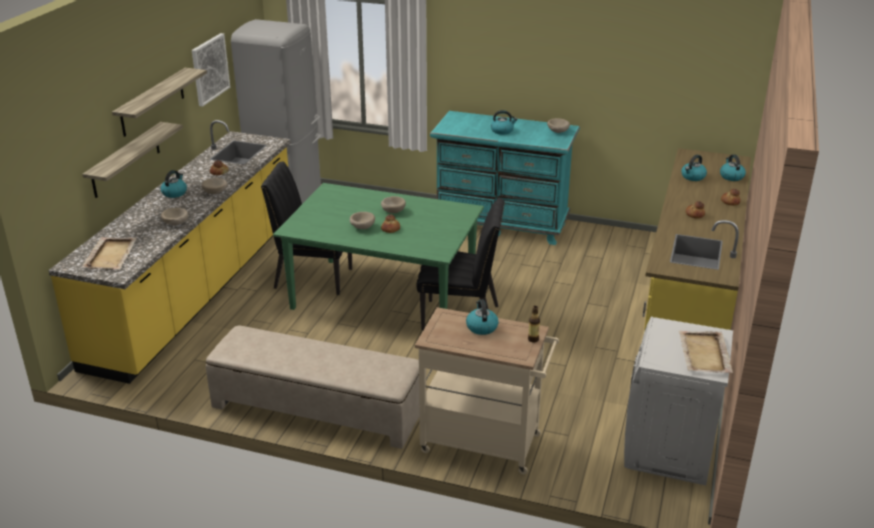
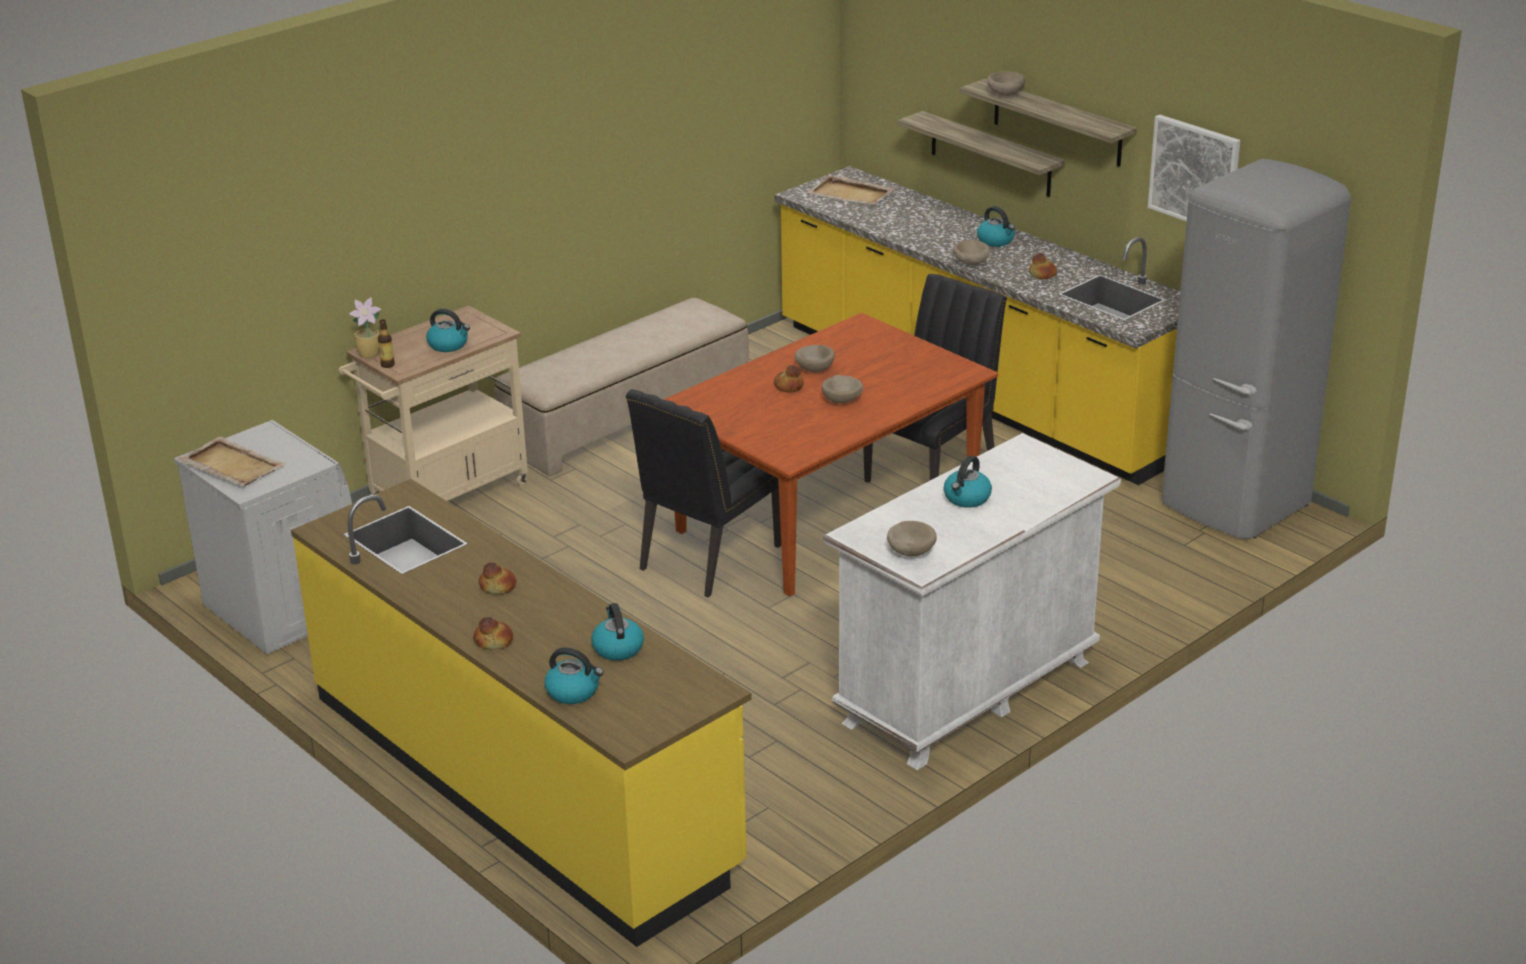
camera: 120 degrees right, 0 degrees up
(176, 224) = (897, 231): beige bowl -> beige bowl (1004, 94)
(384, 296) = (828, 515): green dining table -> brown dining table
(502, 225) = (967, 692): turquoise dresser -> white dresser
(527, 353) = (370, 354): none -> potted plant

